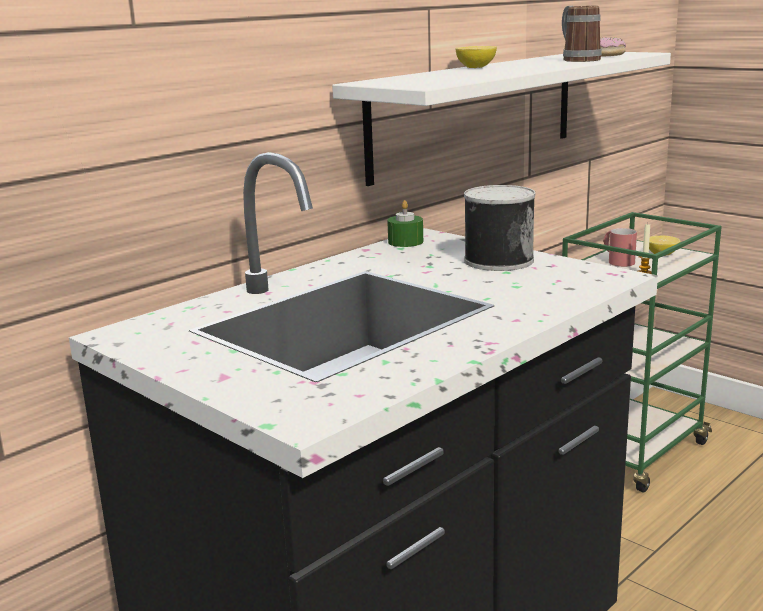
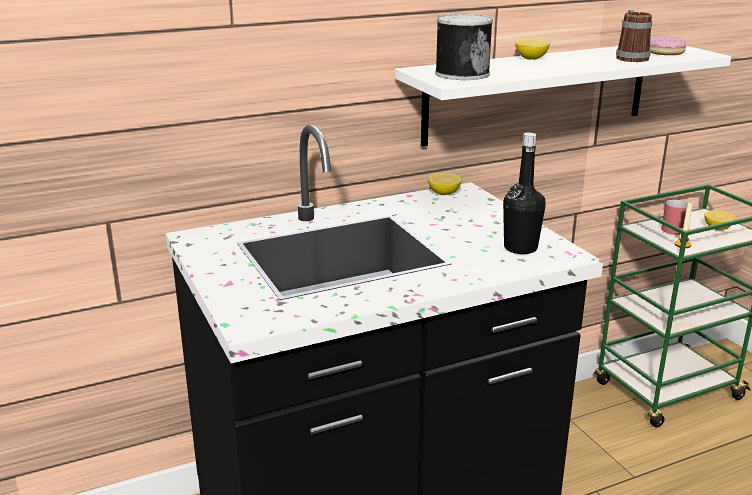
camera: 20 degrees right, 5 degrees up
(405, 242) = (444, 193): green candle -> lemon
(497, 260) = (494, 223): can -> can (461, 73)
(555, 277) = (520, 248): none -> black bottle

